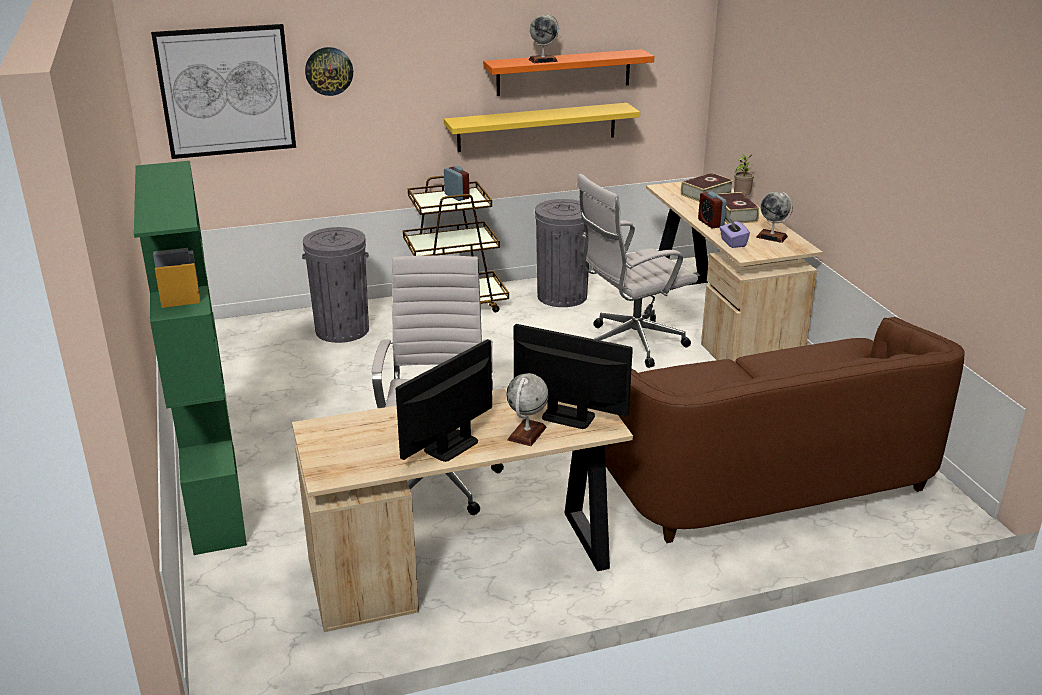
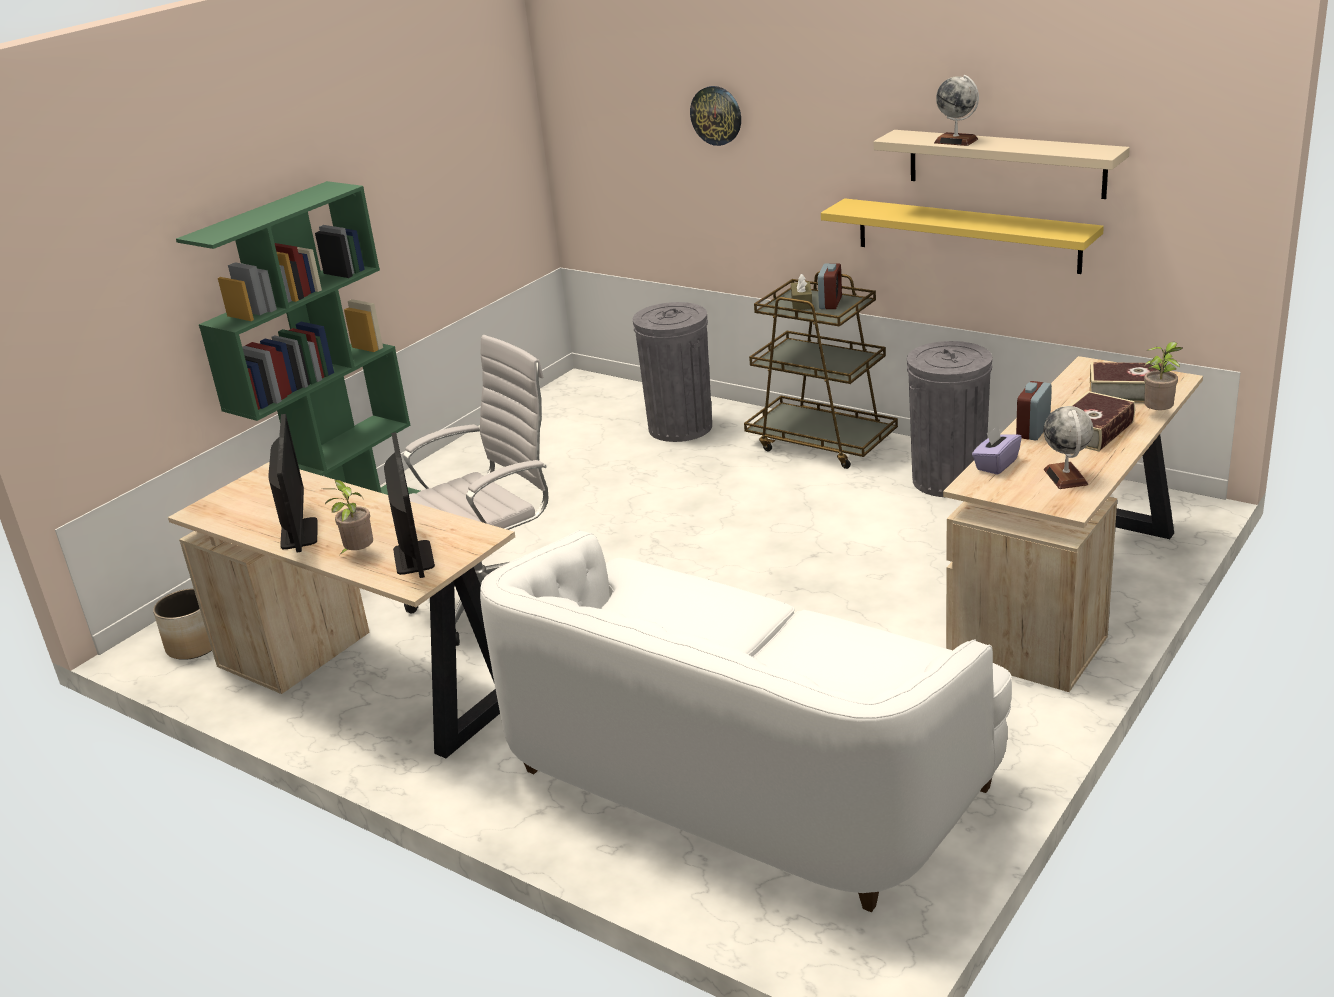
camera: 55 degrees right, 0 degrees up
(226, 91) = (618, 122): picture -> none
(268, 634) = (194, 645): none -> planter
(438, 201) = (801, 303): none -> brown tissue box
(451, 446) = (299, 533): monitor -> monitor turned 75 degrees clockwise
(527, 433) = (358, 554): globe -> potted plant
(564, 72) = (1005, 163): orange shelf -> beige shelf
(630, 344) = (909, 566): white office chair -> none
(762, 475) = (741, 775): brown sofa -> white sofa

